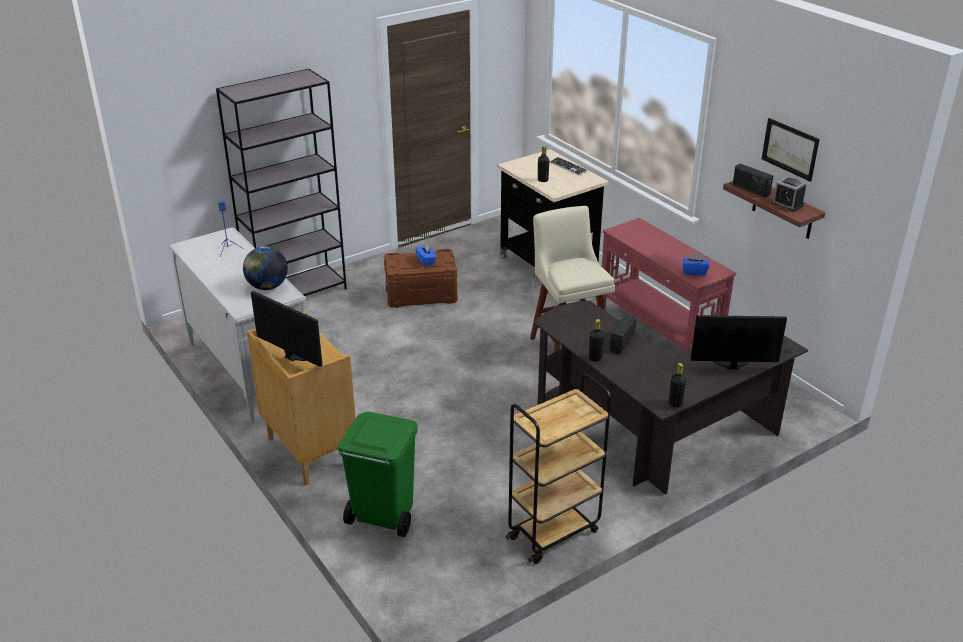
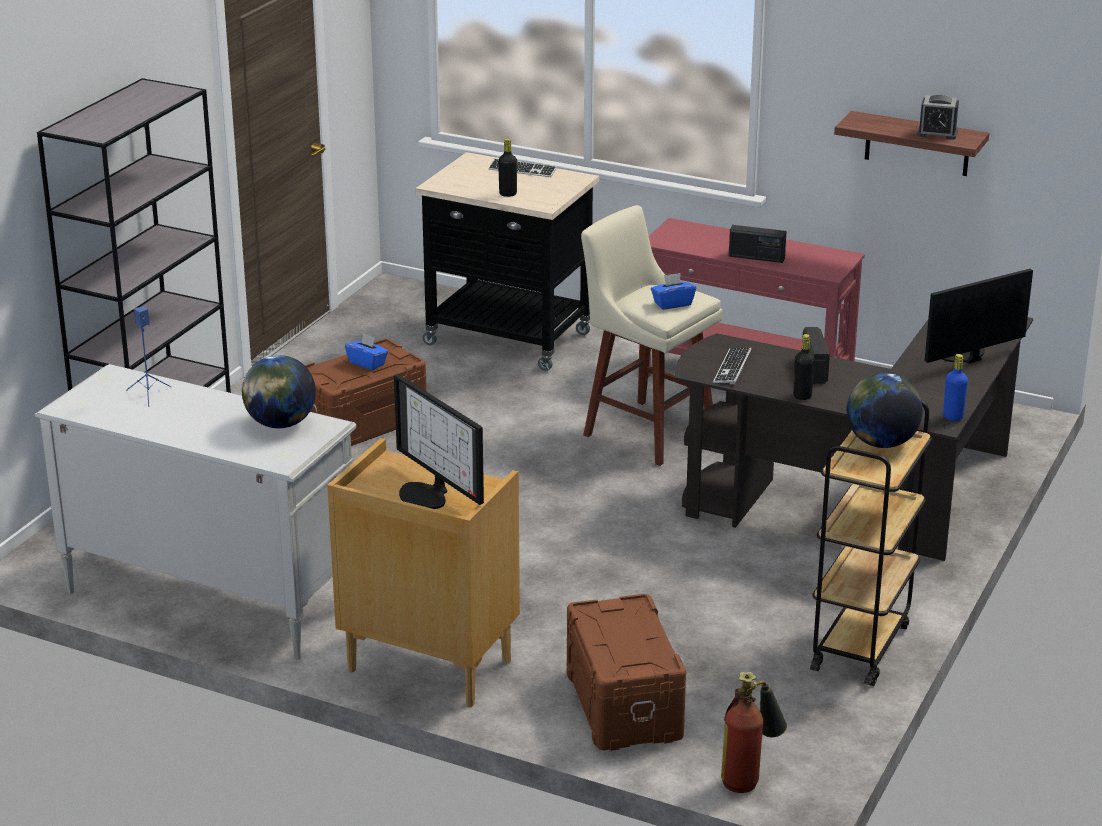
camera: 30 degrees left, 5 degrees down
(296, 354) = (428, 494): monitor -> monitor turned 135 degrees counterclockwise
(382, 516) = (622, 705): green trash can -> brown storage box
(405, 594) = (750, 777): none -> fire extinguisher
(572, 409) = (881, 443): none -> globe
(574, 325) = (732, 367): none -> keyboard
(675, 403) = (953, 417): black bottle -> blue bottle
(694, 272) = (814, 265): blue tissue box -> blue tissue box (672, 304)
(751, 190) = (875, 126): radio -> radio (756, 257)
(790, 149) = (919, 57): picture -> none

